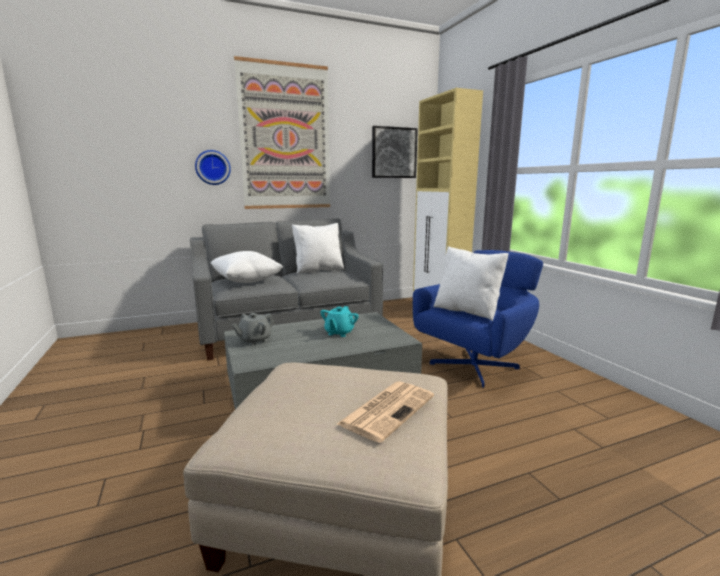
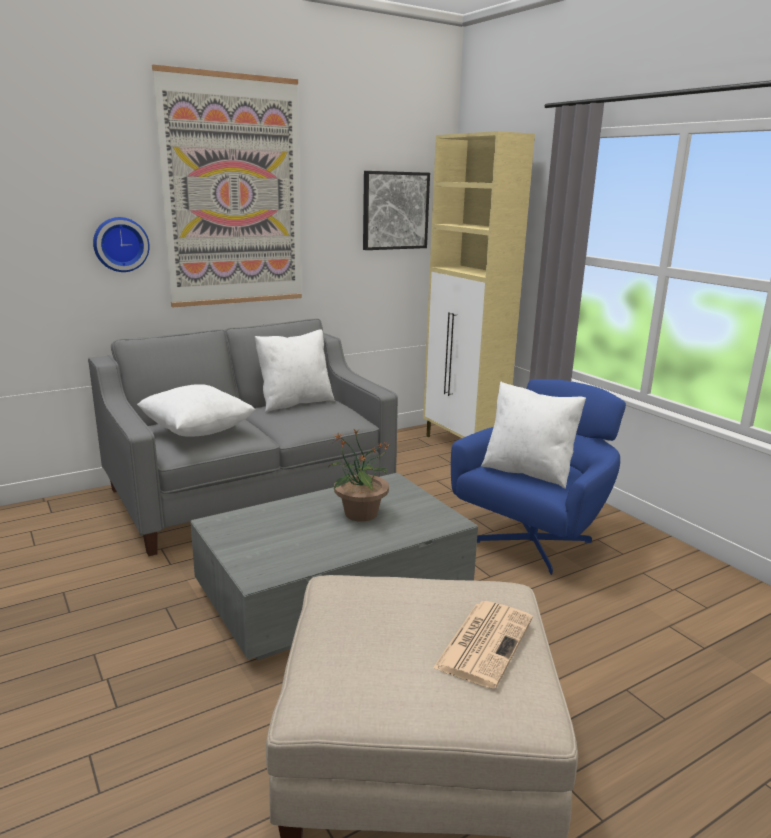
camera: 10 degrees left, 5 degrees up
(254, 340) = (245, 535): grey teapot -> none
(339, 333) = (360, 514): turquoise teapot -> potted plant

